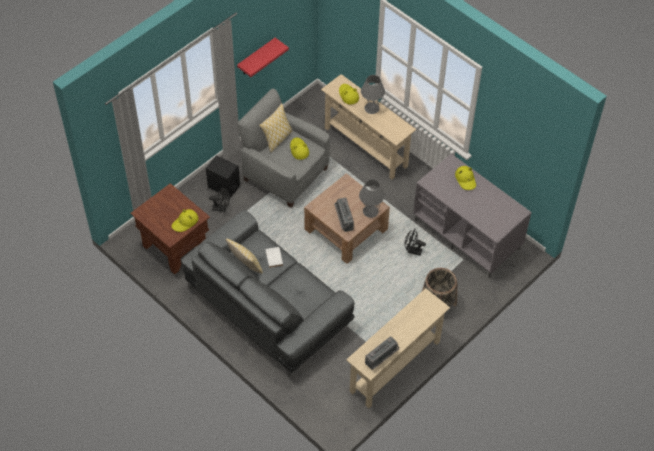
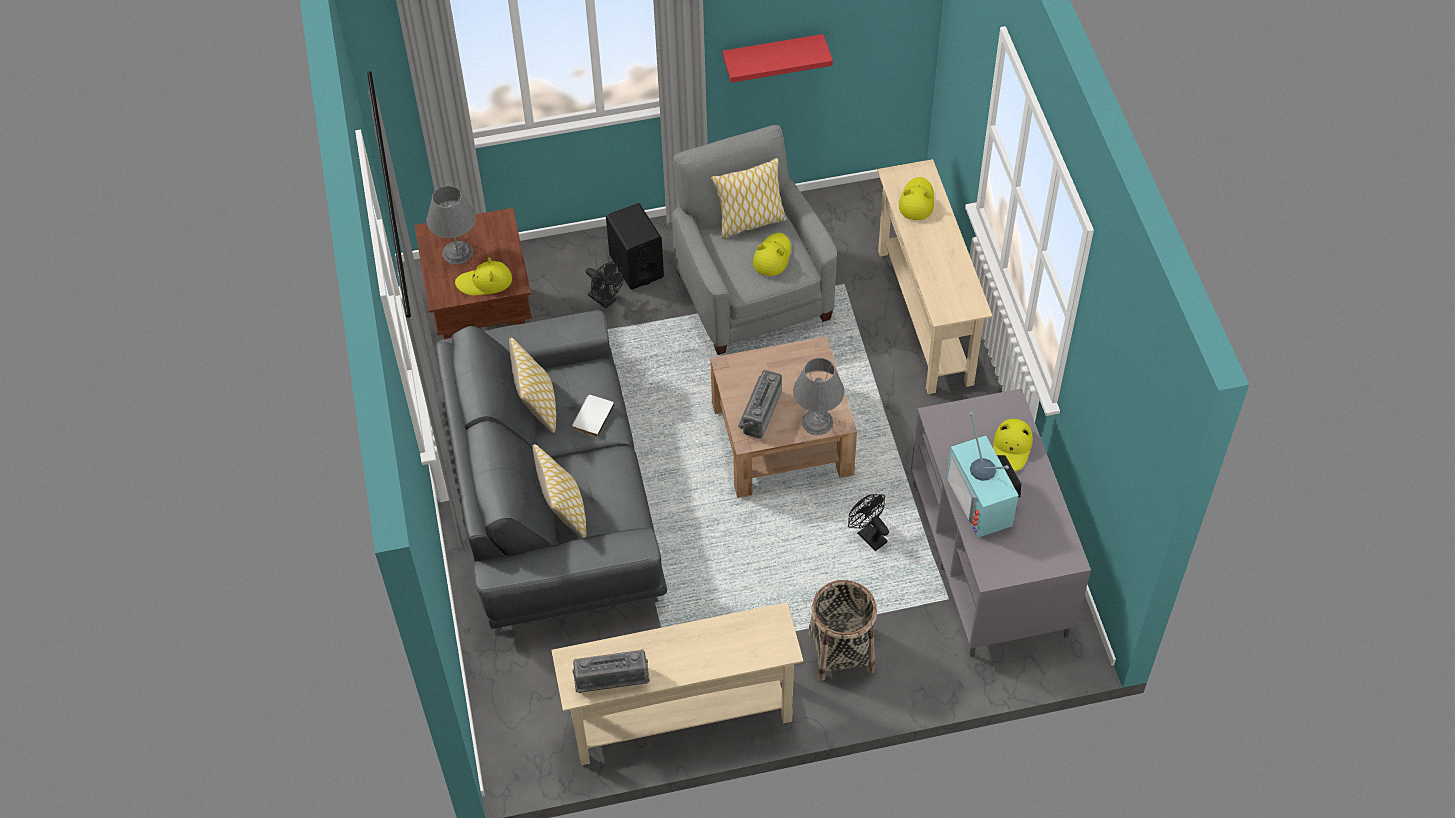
camera: 35 degrees right, 0 degrees up
(294, 304) = (564, 512): none -> pillow
(372, 108) = (941, 242): grey table lamp -> grey table lamp (458, 252)
(471, 206) = (983, 501): none -> television

